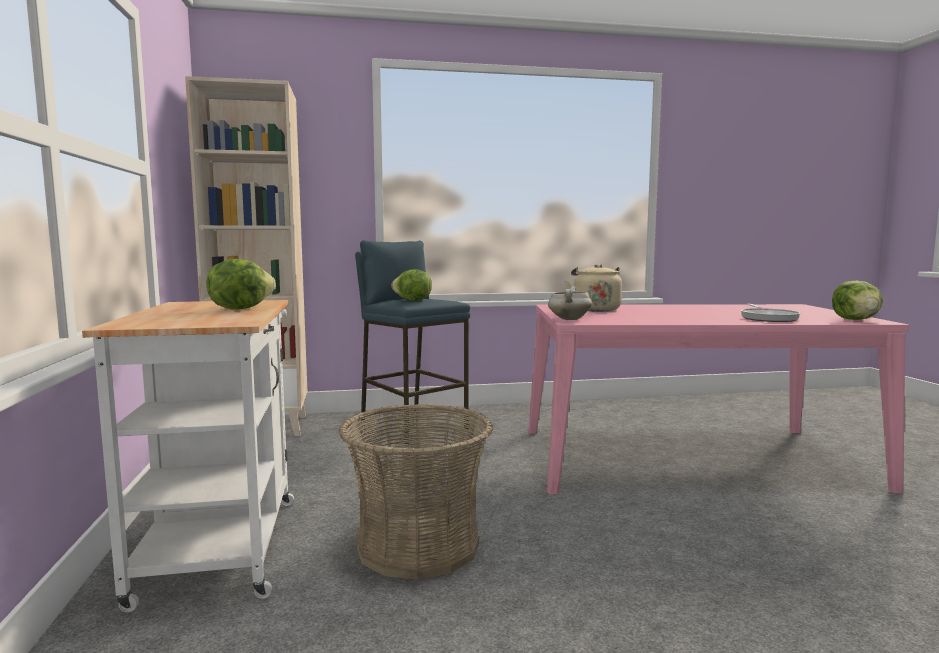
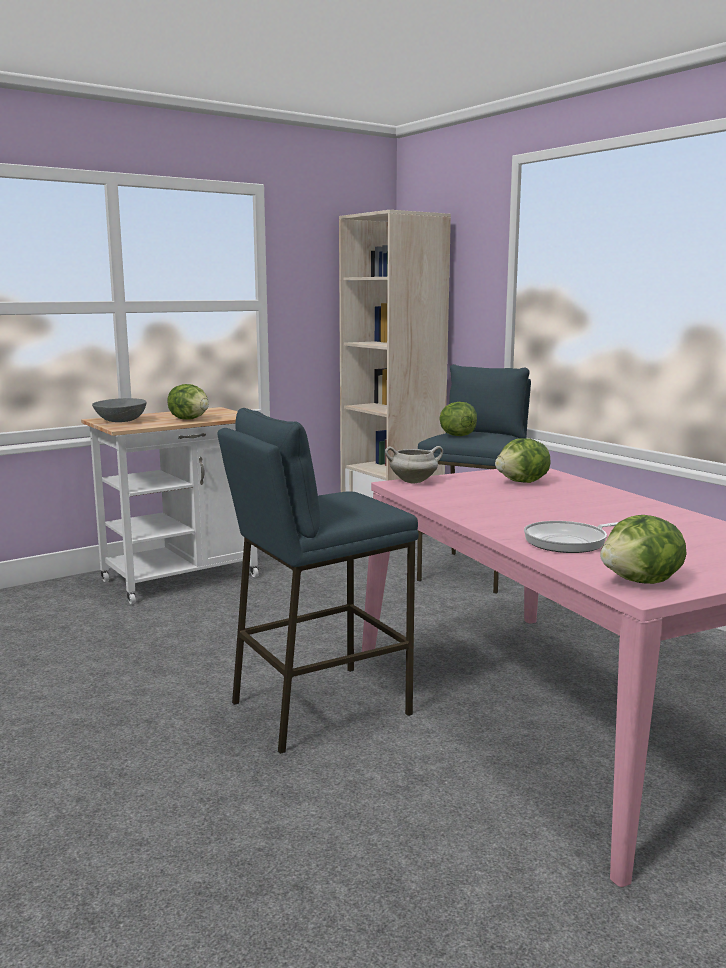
camera: 65 degrees right, 5 degrees up
(170, 321) = (120, 421): none -> grey bowl
(418, 545) = (221, 625): basket -> none
(595, 309) = (523, 482): beige kettle -> lettuce
(653, 530) = (318, 707): none -> blue stool

